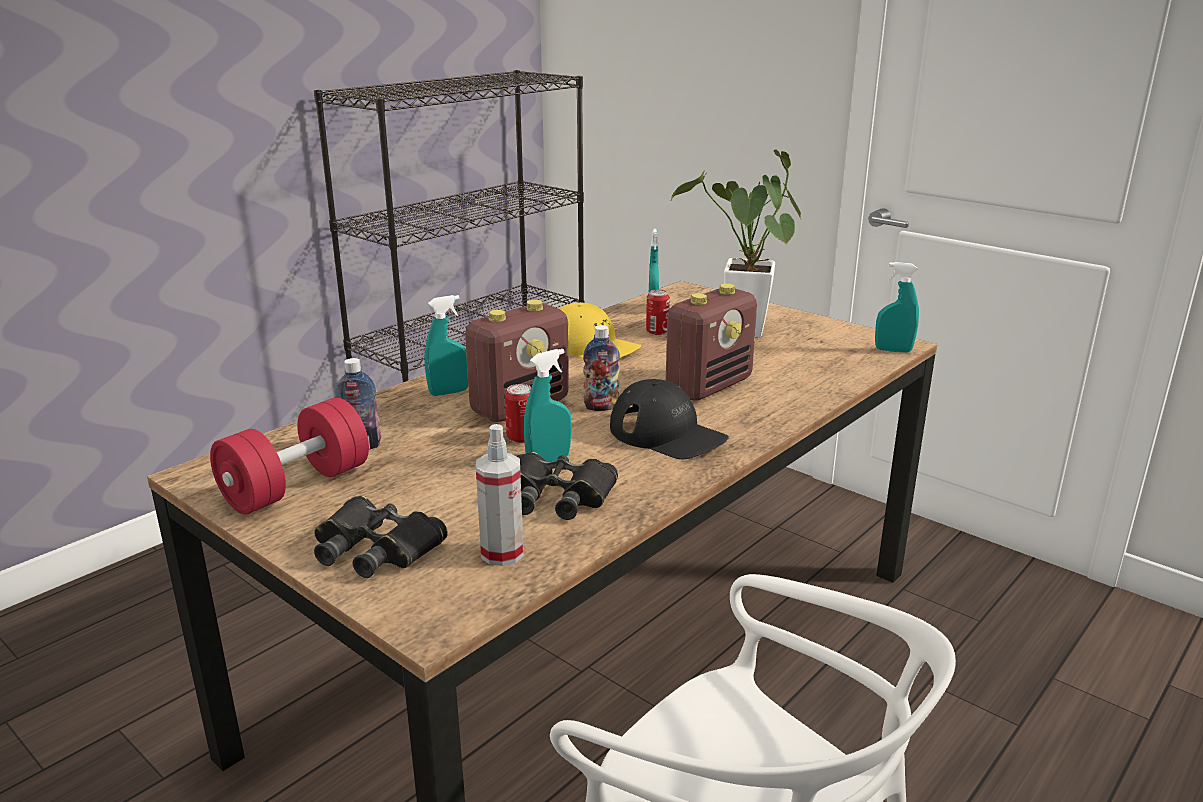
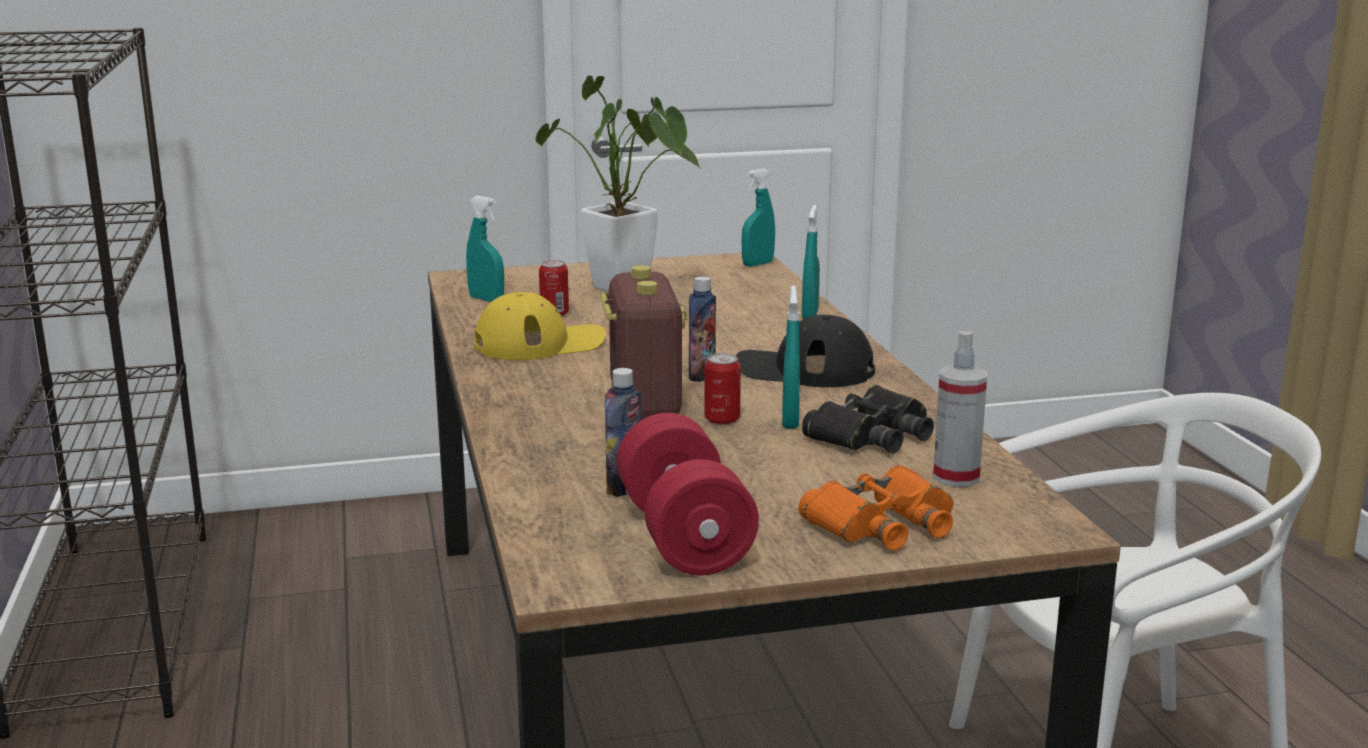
camera: 55 degrees left, 5 degrees down
(376, 548) = (882, 524): black binoculars -> orange binoculars
(449, 392) = (546, 423): turquoise spray bottle -> turquoise spray bottle (810, 315)
(667, 434) = (804, 370): black cap -> black cap turned 150 degrees counterclockwise
(709, 386) = (724, 332): radio -> none

